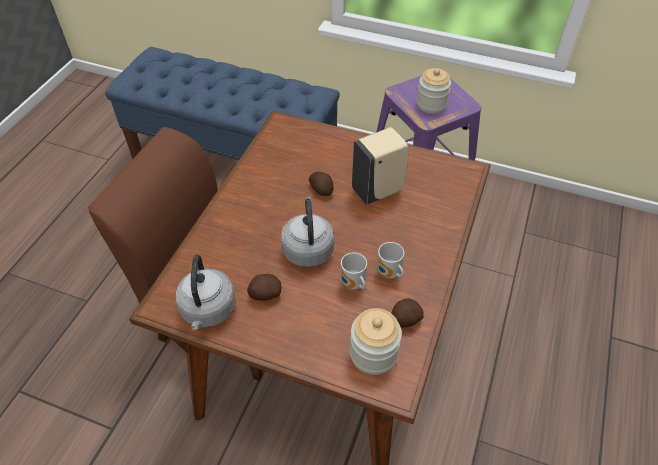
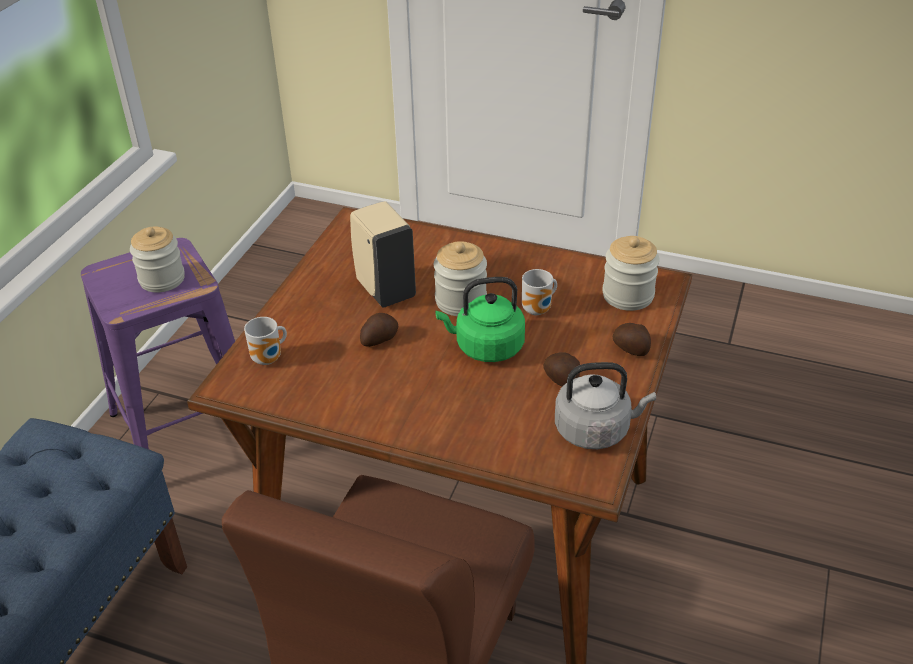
camera: 90 degrees left, 10 degrees down
(308, 248) = (486, 347): grey kettle -> green kettle
(364, 234) = (461, 301): none -> jar
(388, 274) = (520, 283): mug -> mug (269, 359)
(404, 320) = (581, 274): potato -> potato (632, 350)

